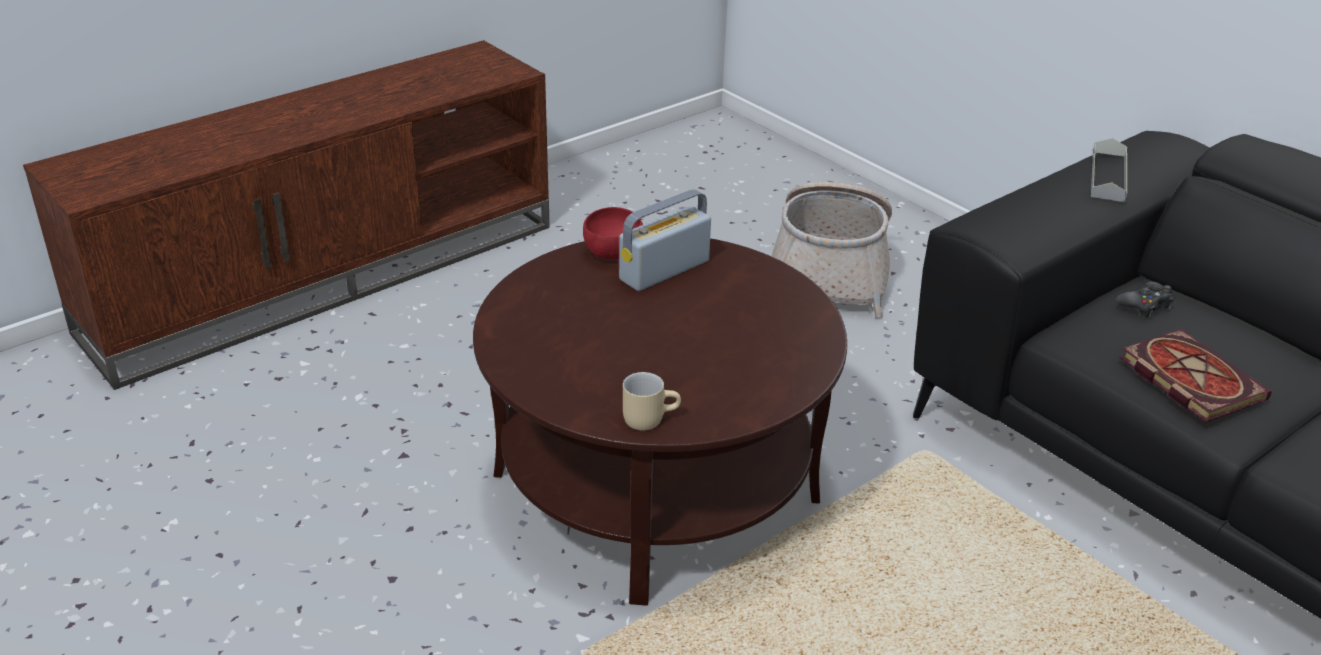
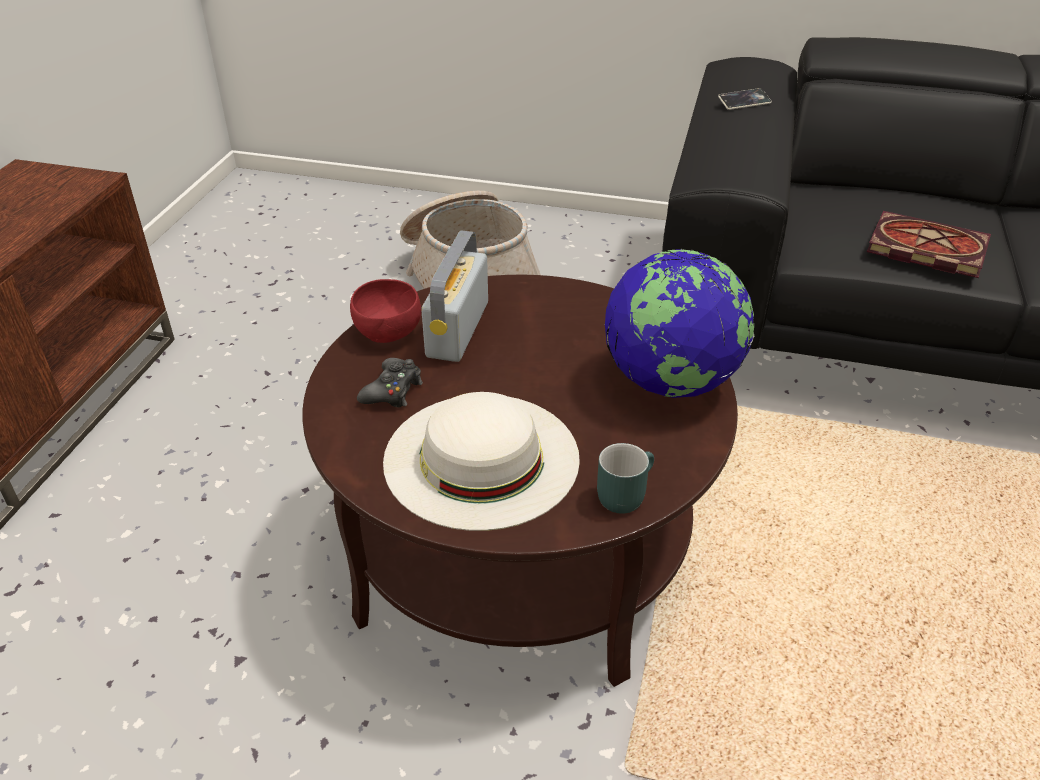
camera: 35 degrees left, 5 degrees up
(581, 355) = (481, 458): none -> white hat
(649, 418) = (623, 493): beige mug -> turquoise mug
(778, 369) = (671, 381): none -> globe
(1108, 176) = (744, 102): grey tray -> phone
(1145, 305) = (827, 203): black game controller -> black game controller (392, 391)

